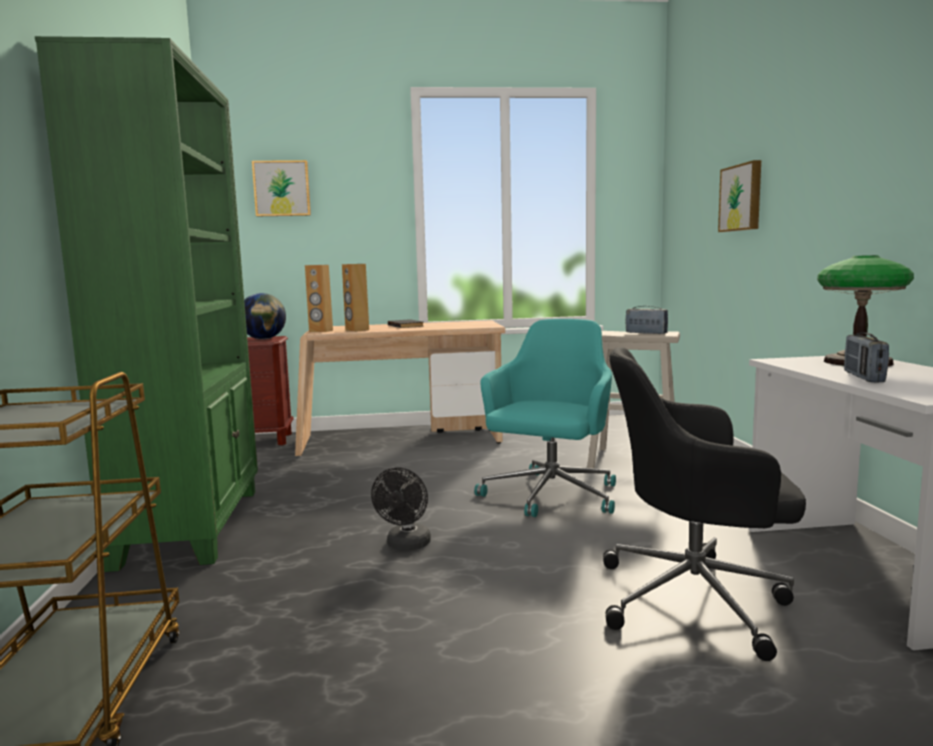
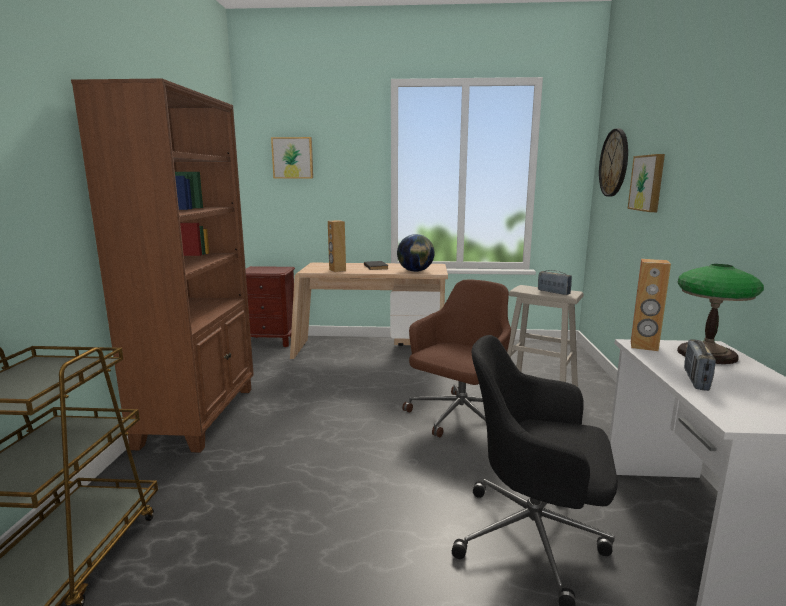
camera: 10 degrees right, 5 degrees up
(193, 525) = (200, 415): green bookcase -> brown bookcase
(264, 339) = (276, 270): globe -> globe (415, 271)
(321, 331) = (311, 269): brown speaker -> brown speaker (644, 346)
(406, 545) = (335, 453): black fan -> none
(550, 496) = (459, 417): turquoise office chair -> brown office chair
(691, 184) = (614, 163): none -> wall clock

